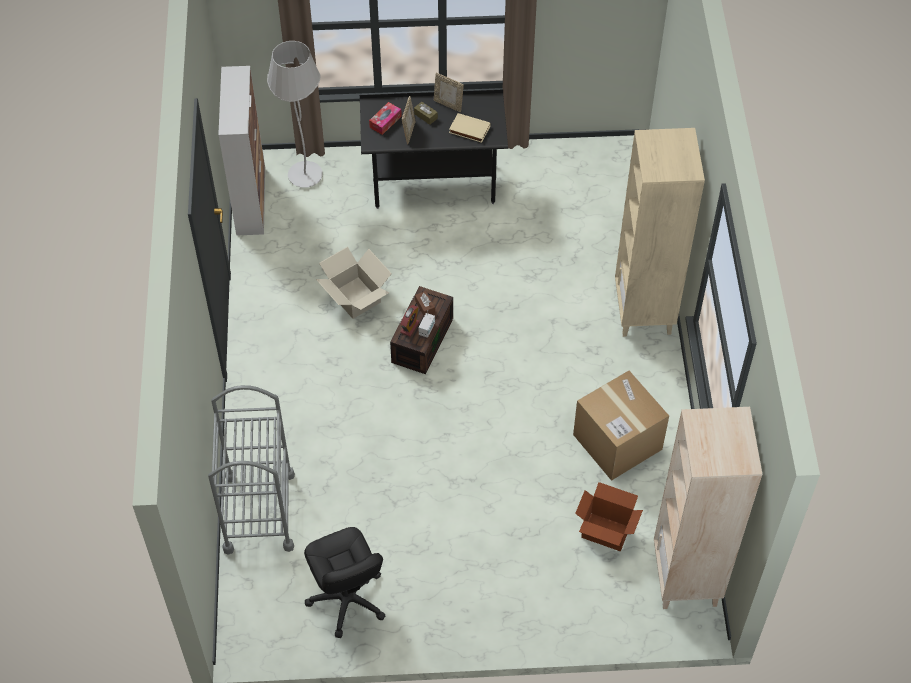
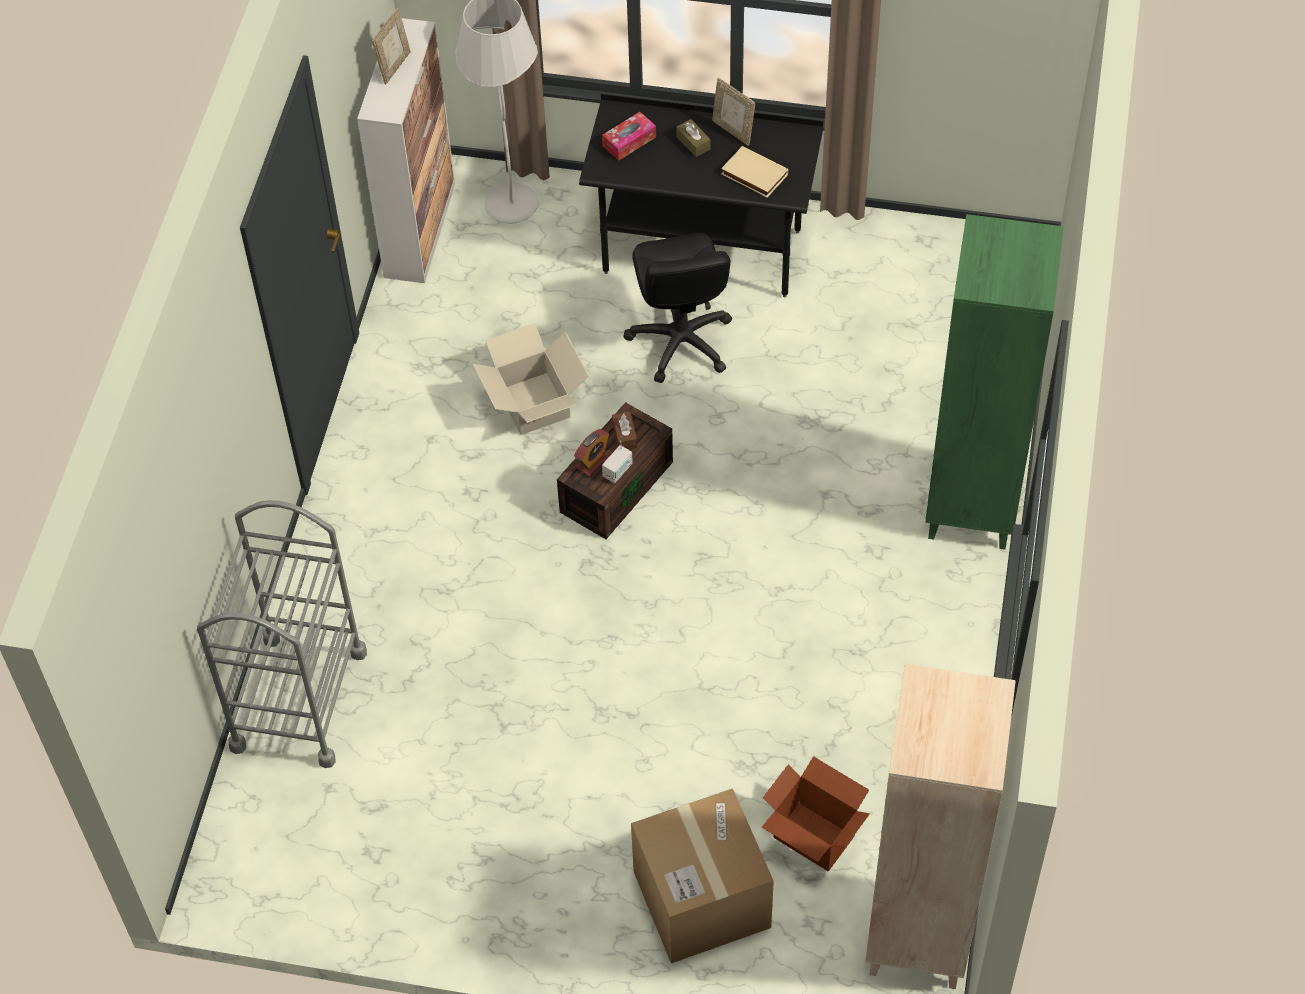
camera: 15 degrees right, 0 degrees up
(347, 600) = (391, 859): black office chair -> black office chair (680, 342)
(409, 132) = (660, 163): picture frame -> picture frame (394, 66)
(617, 442) = (872, 701): cardboard box -> cardboard box (701, 899)
(644, 312) = (972, 507): beige bookcase -> green bookcase

